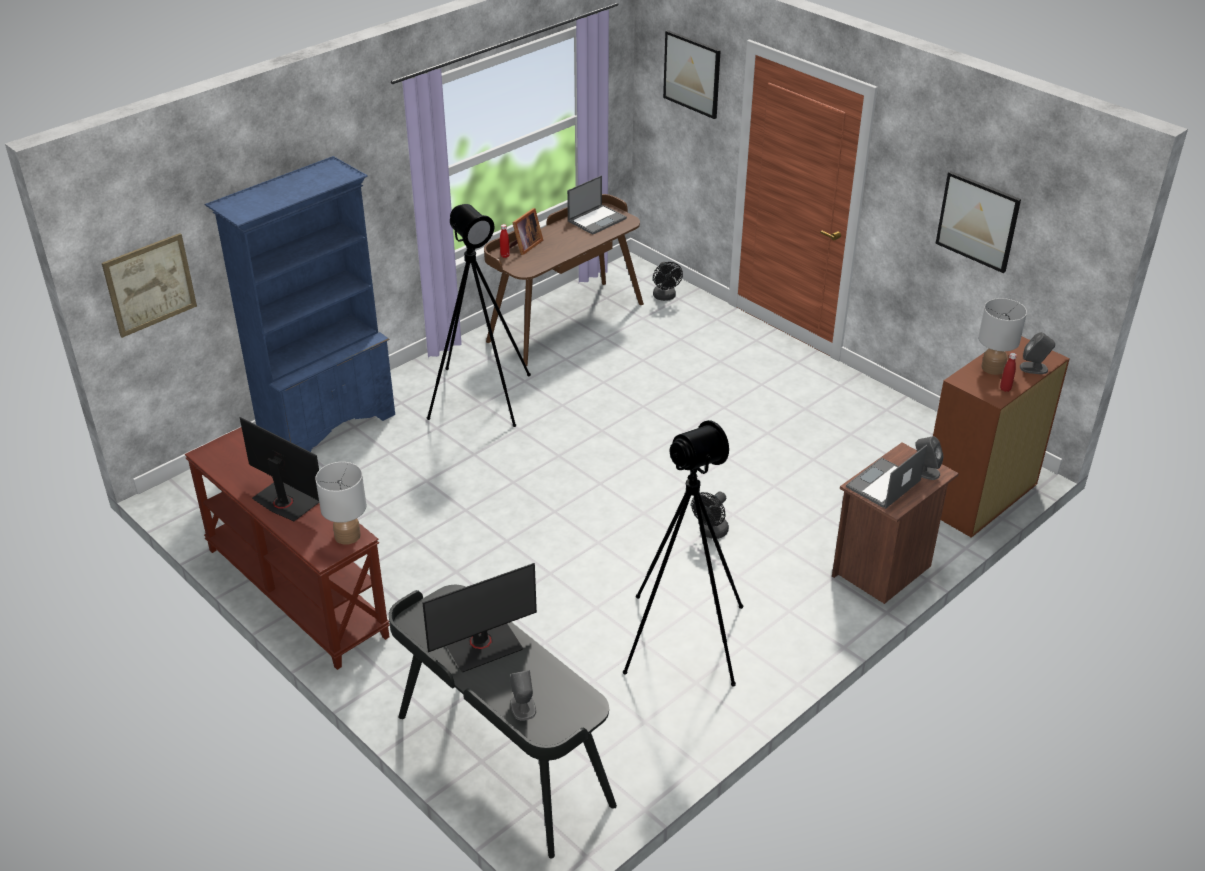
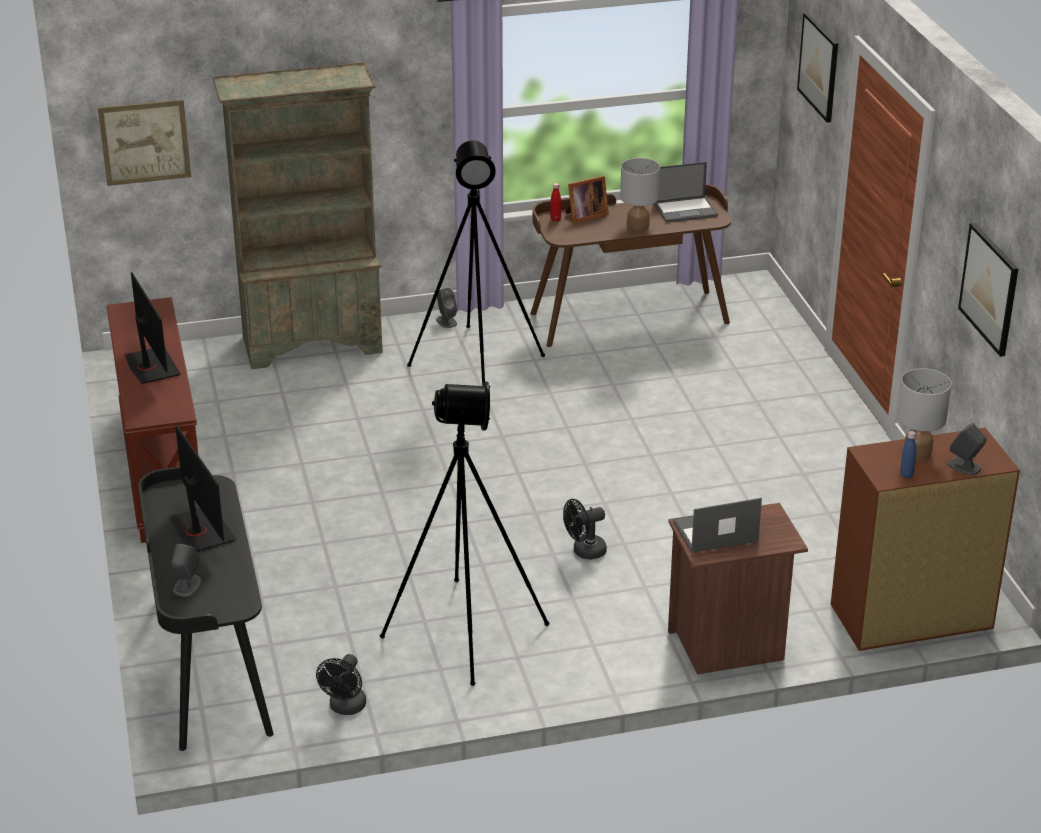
camera: 30 degrees right, 5 degrees down
(327, 426) = (312, 344): blue bookcase -> green bookcase
(347, 535) = (173, 408): grey table lamp -> grey table lamp (638, 226)
(483, 646) = (201, 530): monitor -> monitor turned 120 degrees counterclockwise
(665, 297) = (760, 324): black fan -> black fan (345, 708)
(925, 471) = (772, 535): grey speaker -> grey speaker (446, 321)
(1005, 389) = (906, 475): red bottle -> blue bottle

